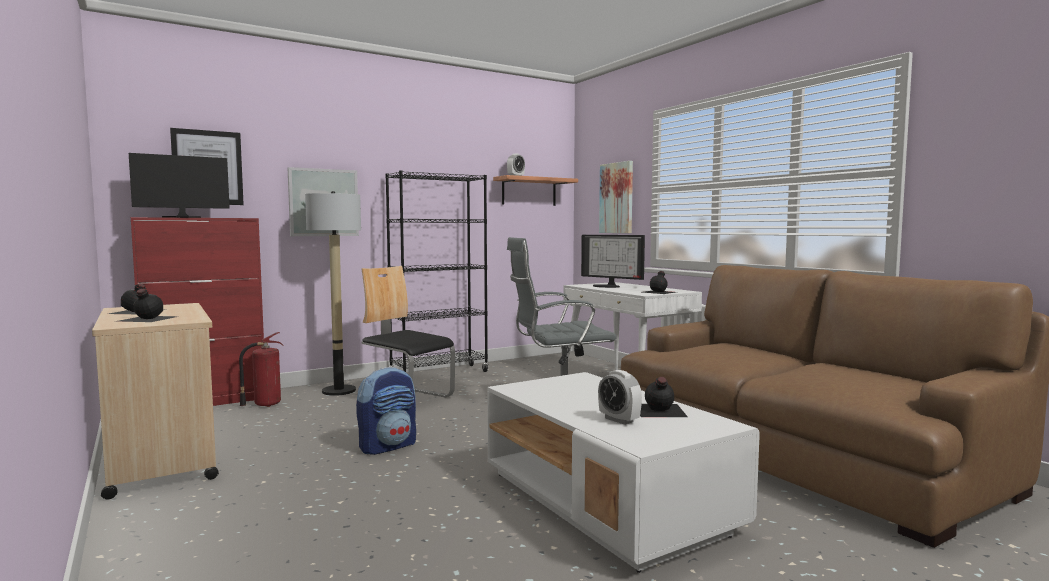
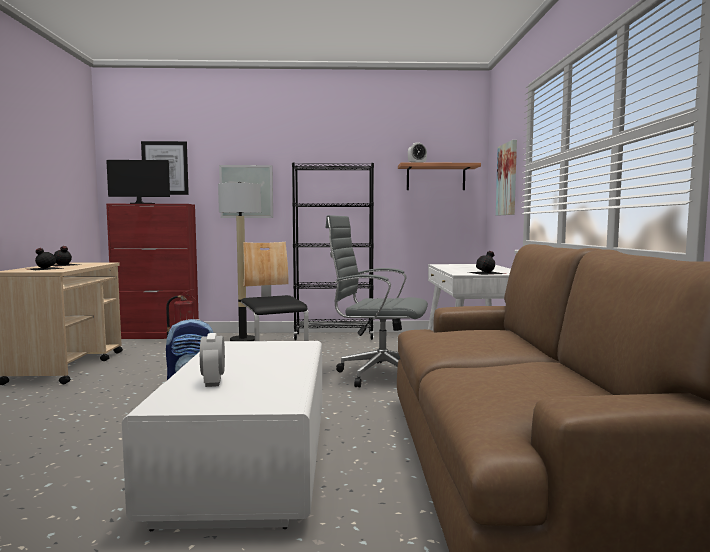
camera: 30 degrees right, 0 degrees up
(608, 286) = (463, 266): monitor -> none
(658, 410) = (270, 381): black bottle -> none

